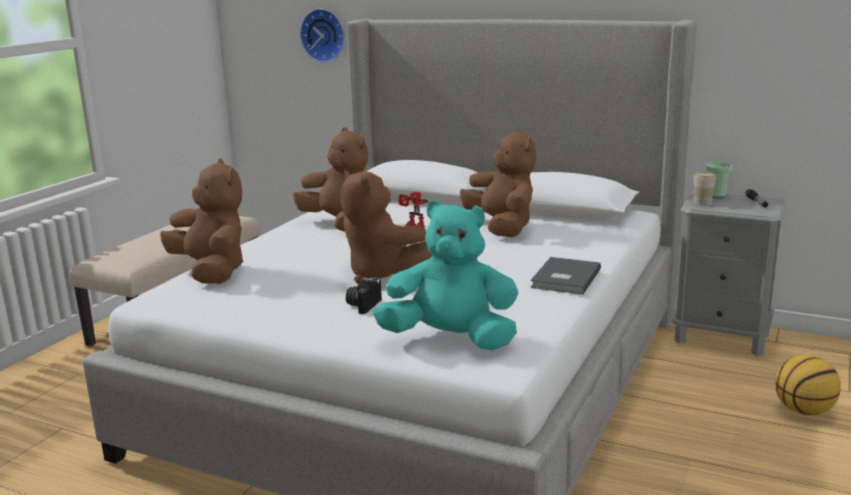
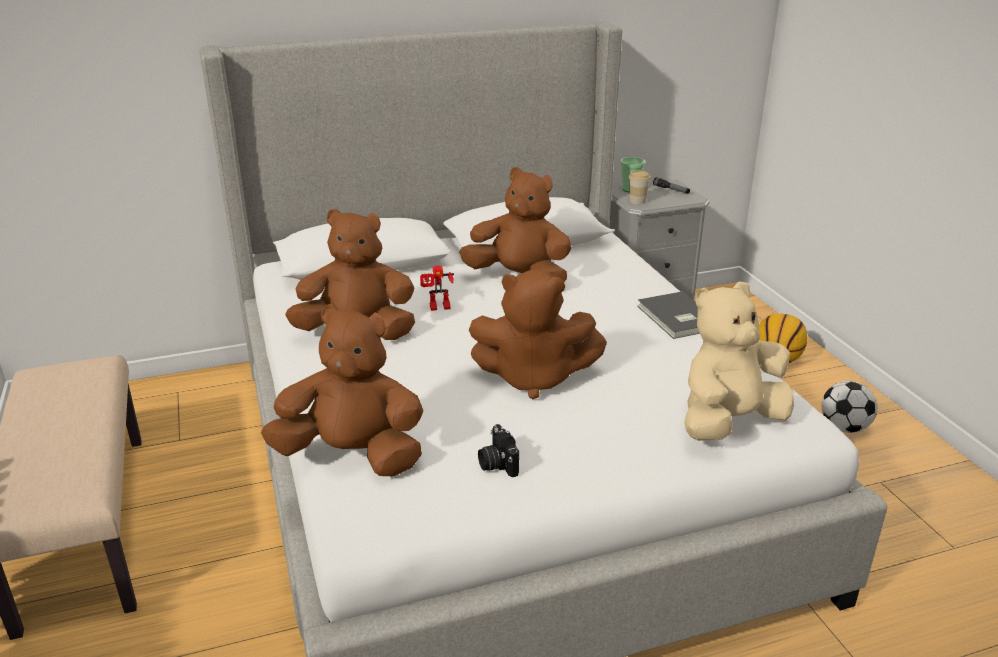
camera: 45 degrees left, 10 degrees up
(324, 35) = (129, 73): wall clock -> none
(363, 305) = (590, 421): camera -> camera (497, 464)
(451, 339) = (728, 422): turquoise plush toy -> beige plush toy
(778, 484) = (844, 428): none -> football

